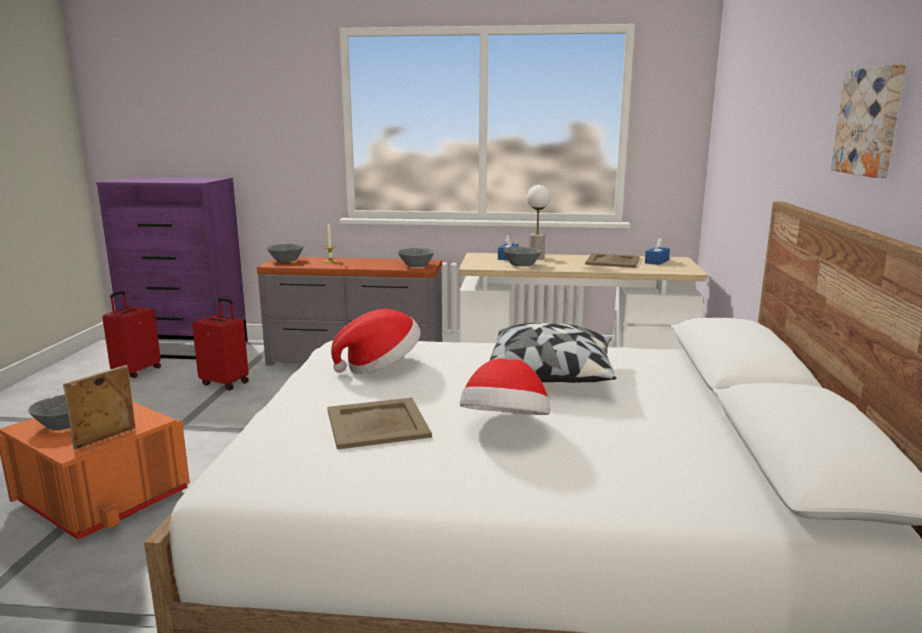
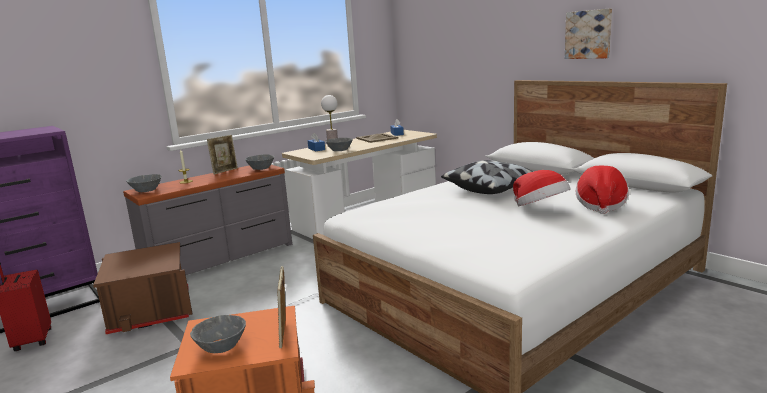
camera: 45 degrees left, 0 degrees up
(225, 383) = (151, 310): red suitcase -> brown storage box
(378, 423) = (493, 228): beige tray -> none
(380, 367) = (415, 213): hat -> hat (600, 205)
(385, 259) = (225, 171): none -> picture frame

